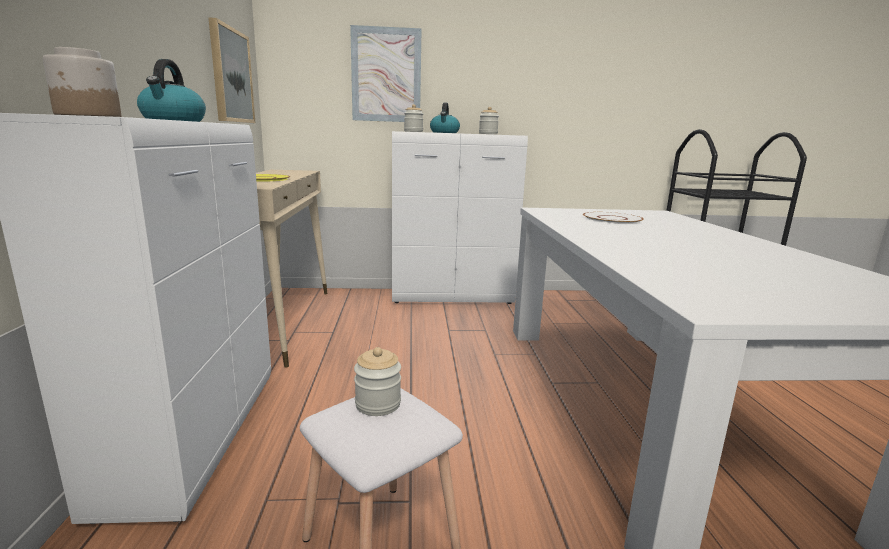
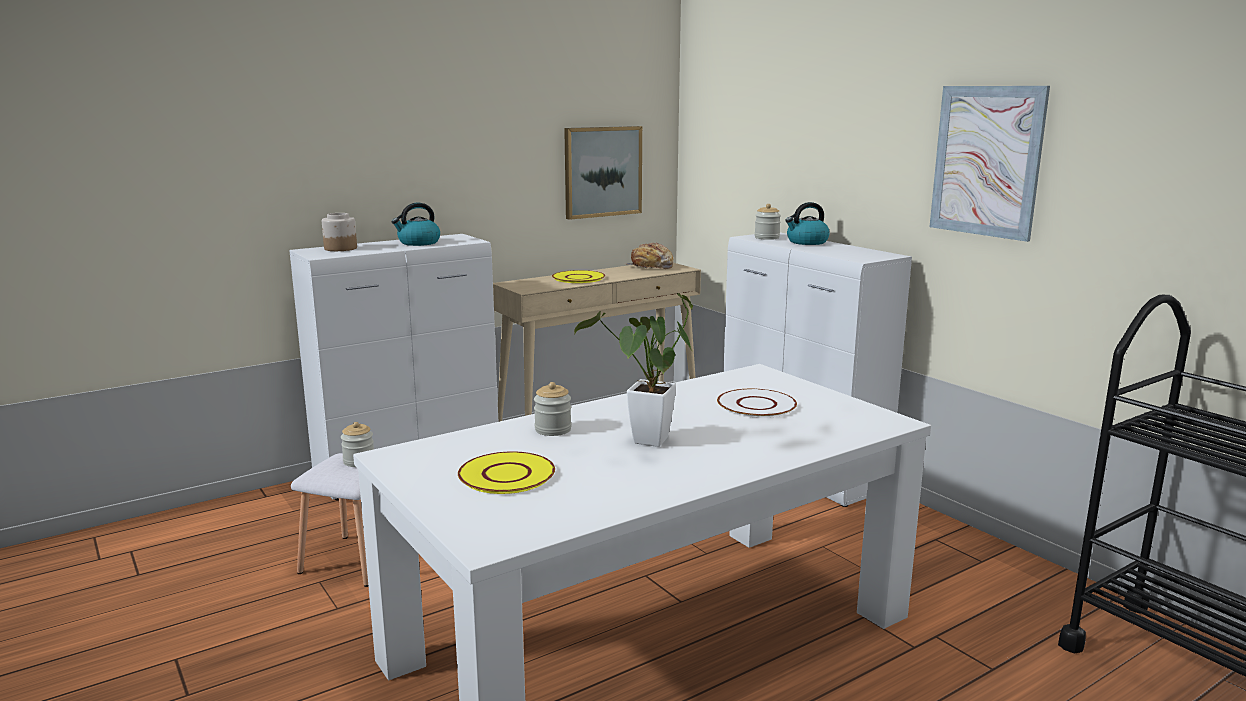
camera: 60 degrees right, 0 degrees up
(281, 171) = (651, 267): none -> bread
(386, 75) = (777, 160): picture -> picture (986, 161)
(488, 134) = (836, 253): jar -> jar (553, 429)
(688, 243) = (647, 444): none -> potted plant
(770, 280) = (507, 474): none -> yellow plate

